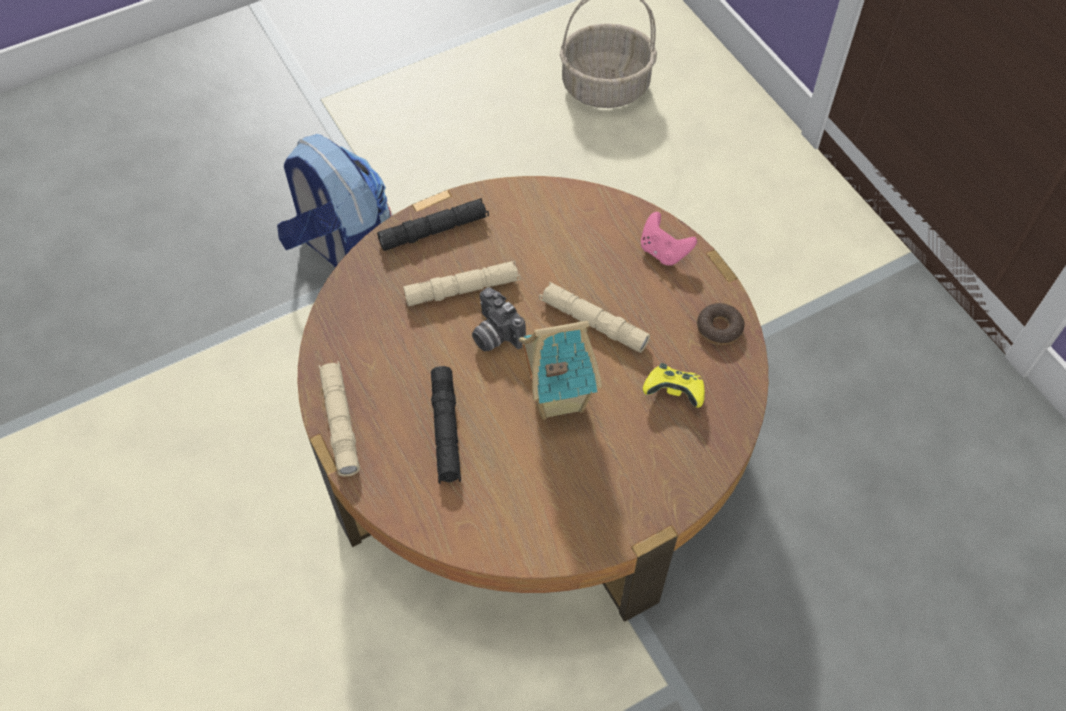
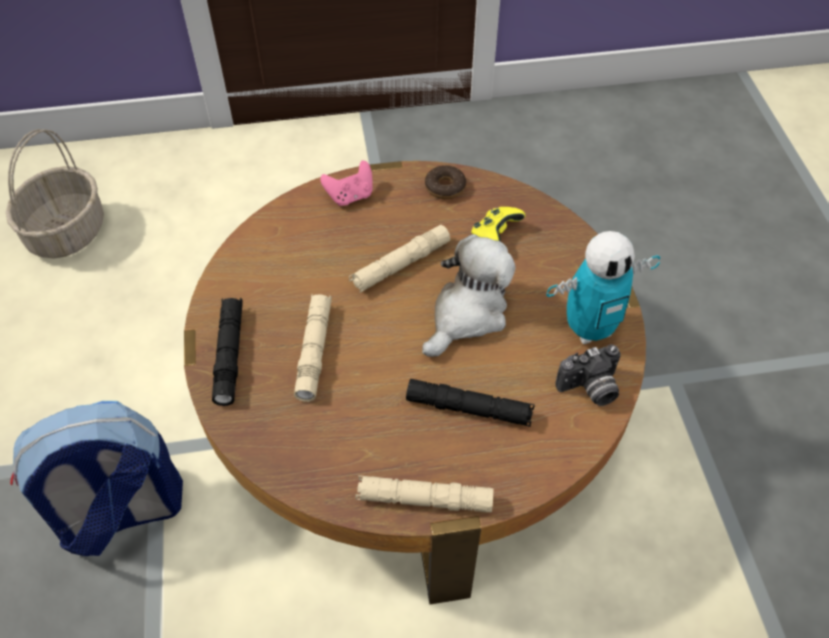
camera: 70 degrees left, 5 degrees down
(494, 335) = (379, 340): camera -> camera (590, 389)
(556, 397) = (467, 314): toy house -> plush toy
(584, 513) = (589, 329): none -> toy robot

